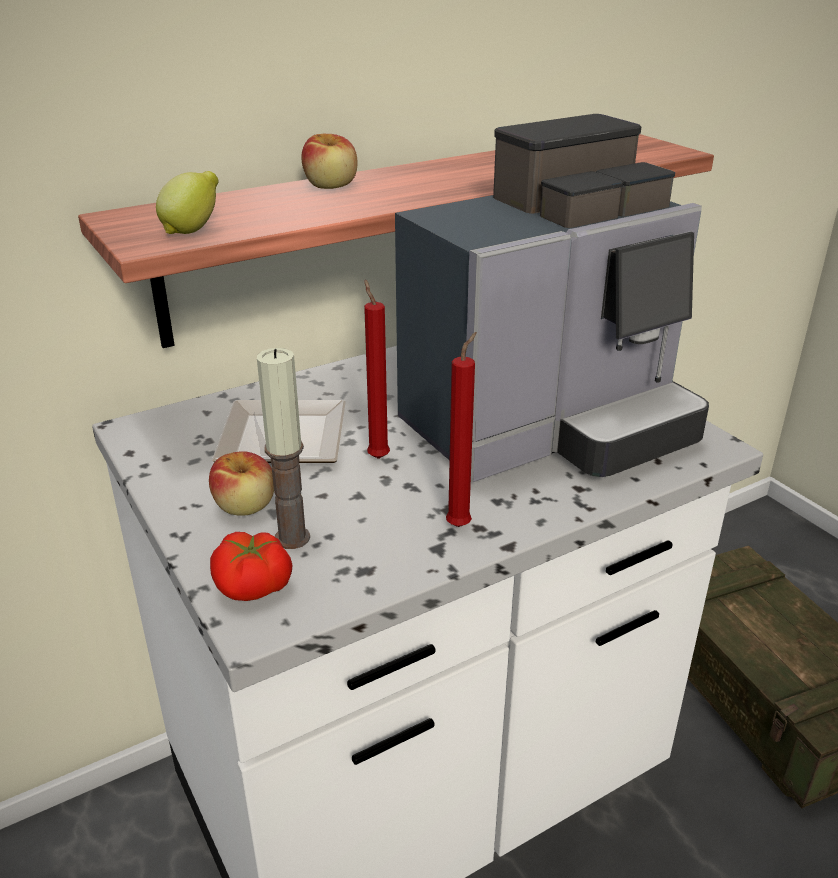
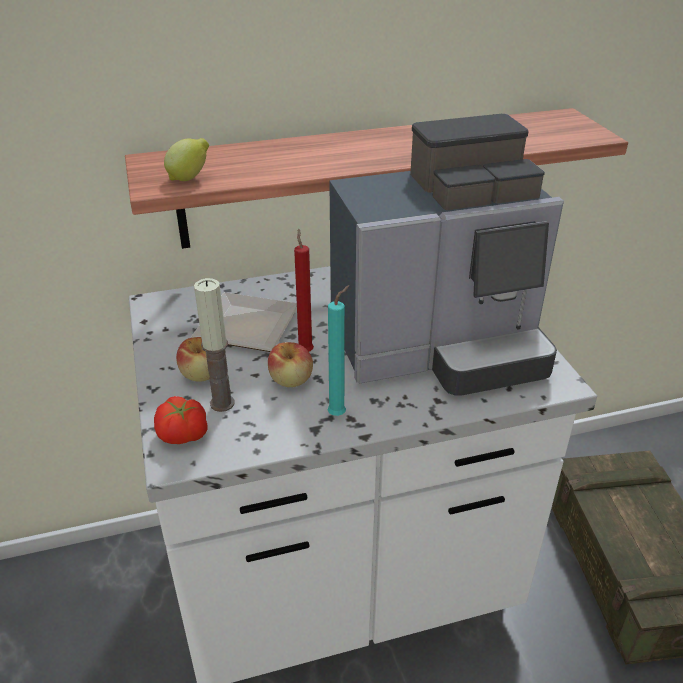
camera: 15 degrees right, 5 degrees up
(331, 186) = (307, 146): apple -> apple (291, 380)
(461, 524) = (339, 414): red candle -> turquoise candle

